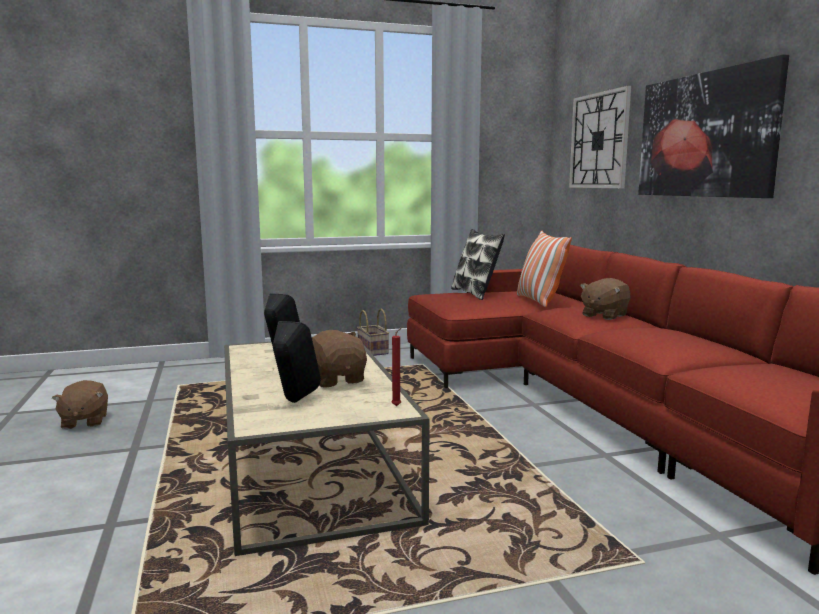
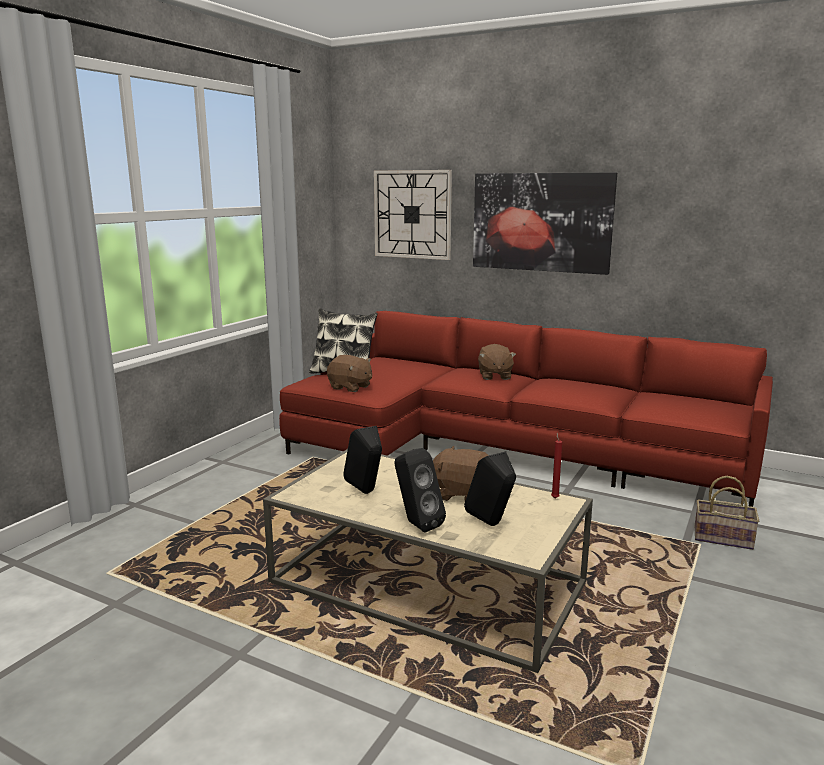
camera: 45 degrees left, 5 degrees up
(84, 422) = (96, 663): brown plush toy -> brown plush toy (350, 387)
(252, 383) = (416, 524): none -> black speaker
(374, 351) = (235, 457): basket -> basket (724, 538)
(539, 301) = (411, 371): pillow -> none

